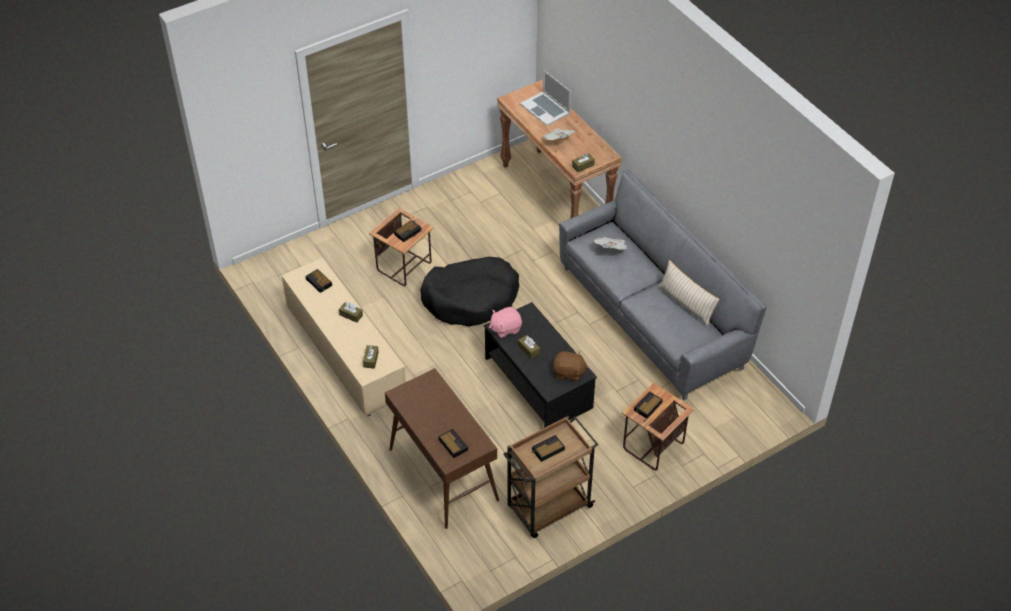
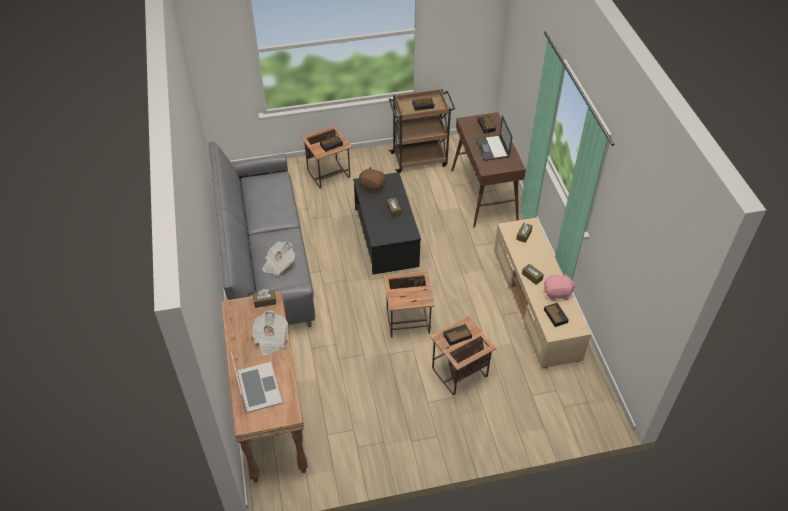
camera: 160 degrees left, 0 degrees up
(433, 411) = (492, 148): none -> laptop
(471, 298) = (409, 322): black dog bed -> side table
(505, 328) = (404, 230): pink plush toy -> pink plush toy (557, 293)
(686, 303) = (251, 204): beige pillow -> none

